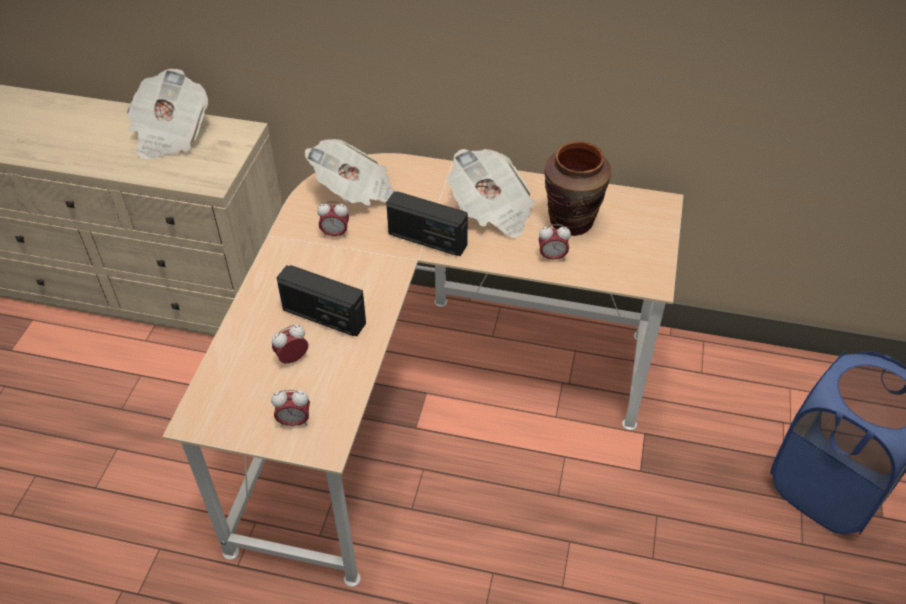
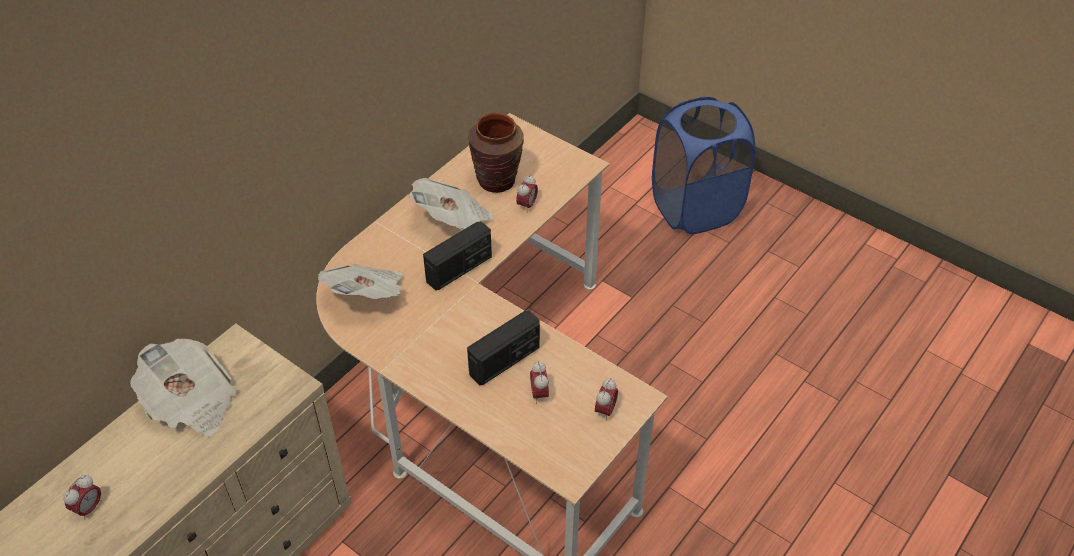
camera: 65 degrees left, 0 degrees up
(335, 234) = (411, 325): alarm clock -> alarm clock (89, 508)

